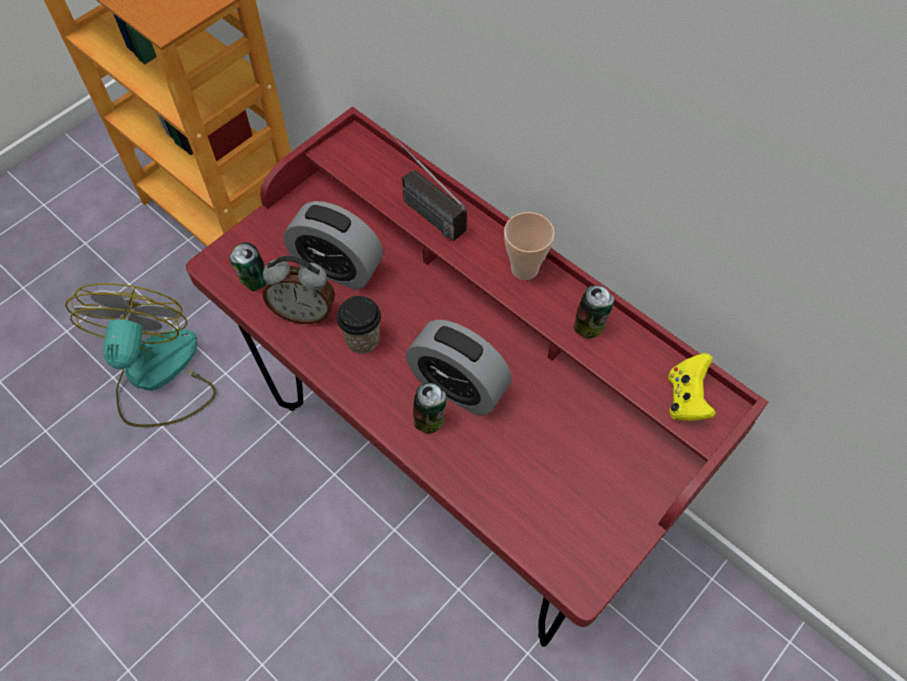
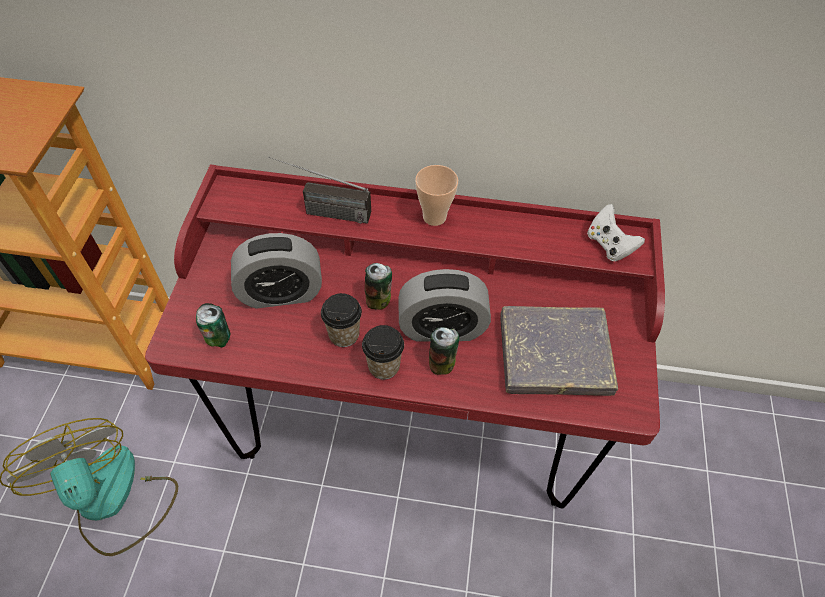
camera: 35 degrees left, 5 degrees down
(304, 312) = (280, 339): alarm clock -> none
(375, 391) = (384, 366): none -> cup
(547, 478) = (554, 354): none -> grey book
(590, 327) = (511, 232): can -> can (379, 300)
(686, 398) = (609, 245): yellow game controller -> white game controller

